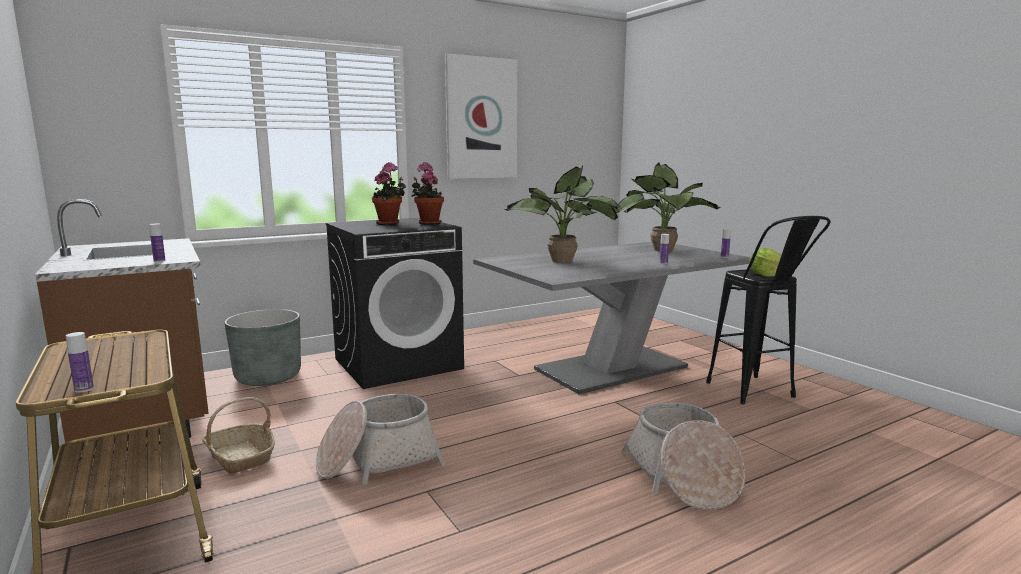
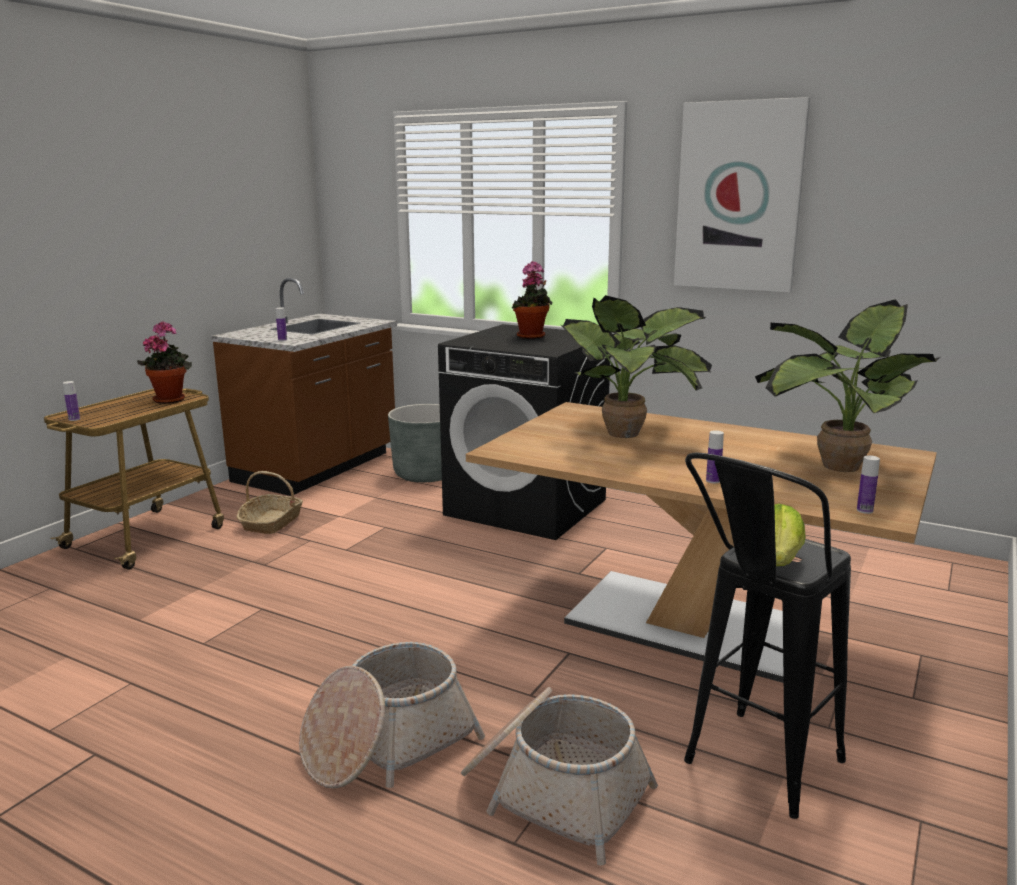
camera: 60 degrees right, 5 degrees up
(378, 460) = (303, 571): basket -> basket (553, 791)
(428, 223) = (560, 344): potted plant -> potted plant (170, 399)
(611, 368) = (689, 624): grey dining table -> brown dining table

